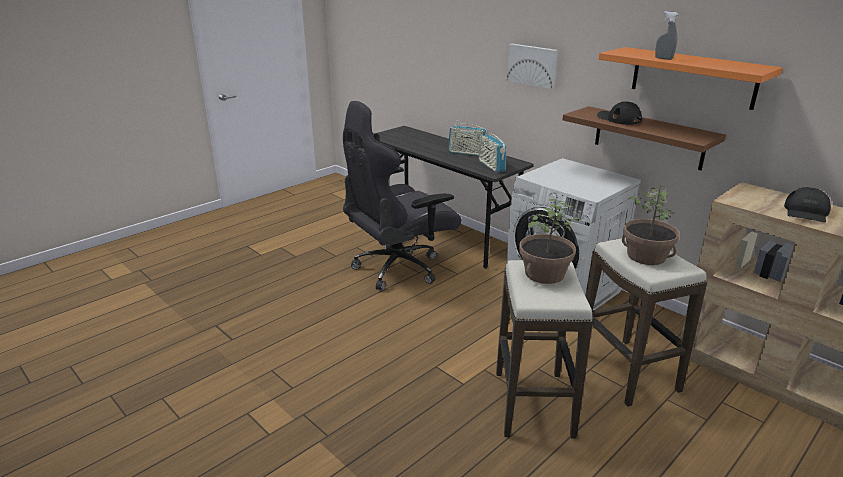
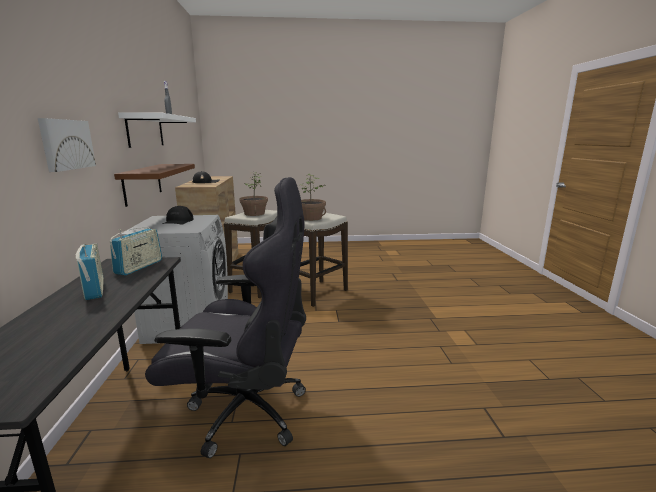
camera: 140 degrees left, 10 degrees down
(618, 119) = (154, 169): black cap -> black cap (178, 221)
(693, 77) = (145, 131): orange shelf -> white shelf

